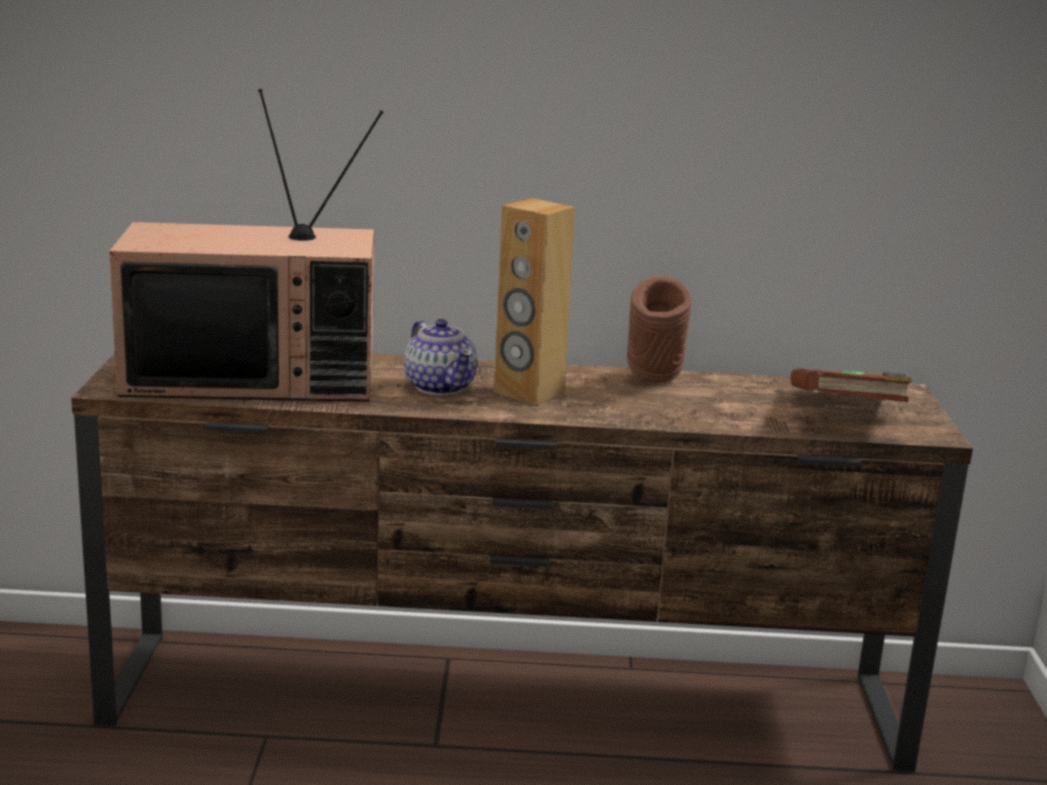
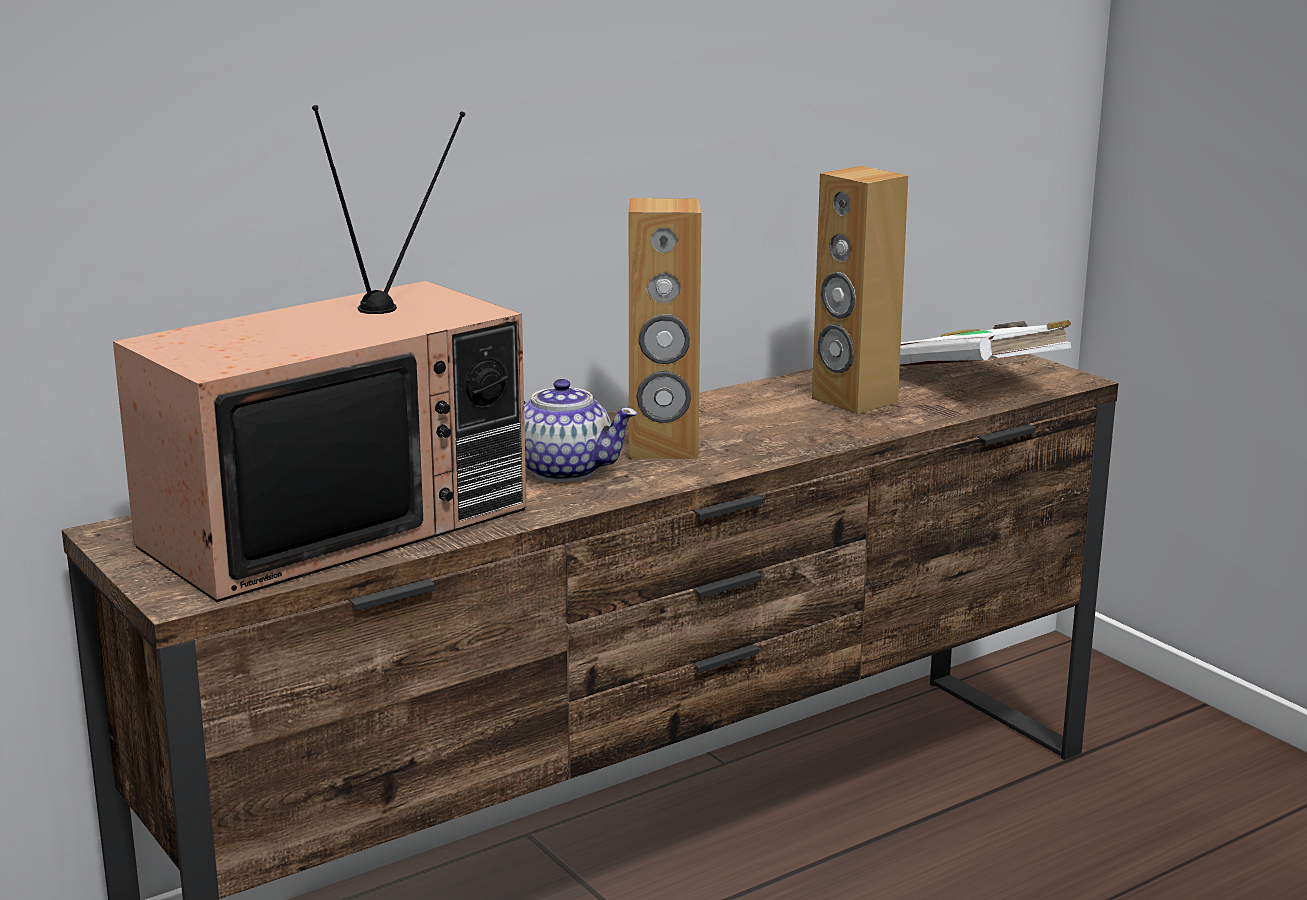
camera: 35 degrees left, 0 degrees up
(653, 385) = (759, 403): brown vase -> none
(725, 401) = (853, 400): none -> brown speaker
(847, 414) = (972, 382): brown book -> white book

